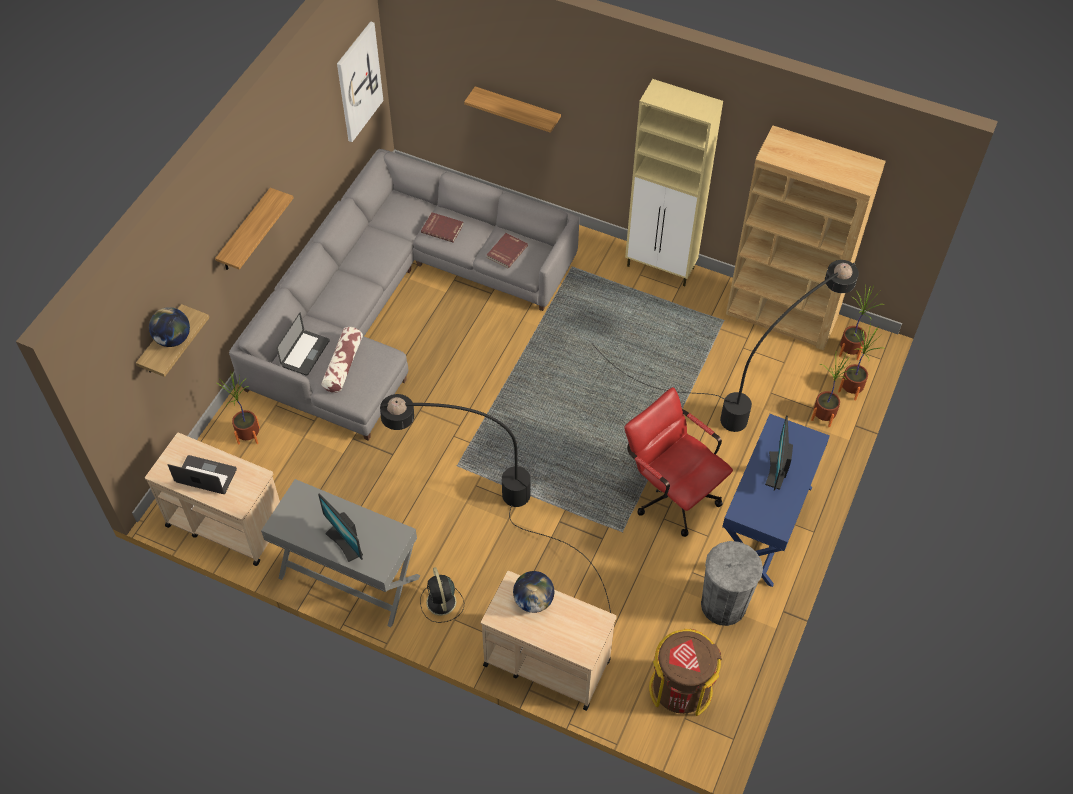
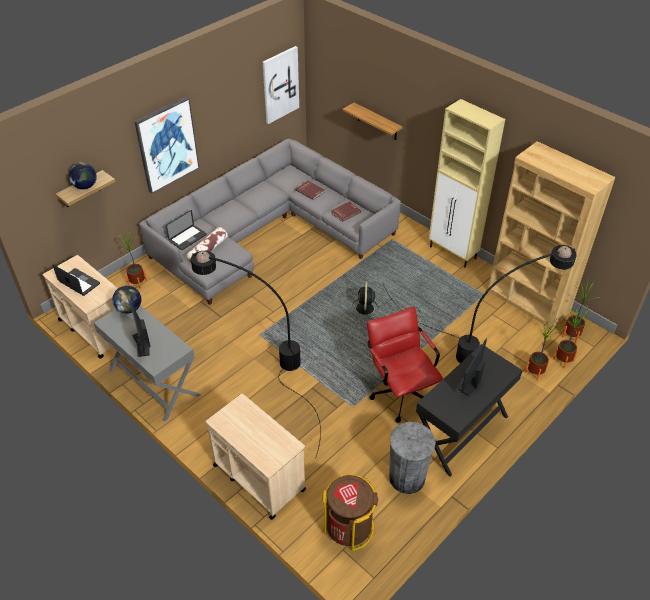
camera: 20 degrees right, 10 degrees down
(245, 231) = (167, 144): shelf -> picture
(441, 603) = (206, 416): black fan -> black fan (365, 309)
(533, 600) = (249, 418): globe -> globe (129, 309)
(764, 525) = (461, 432): blue desk -> black desk

